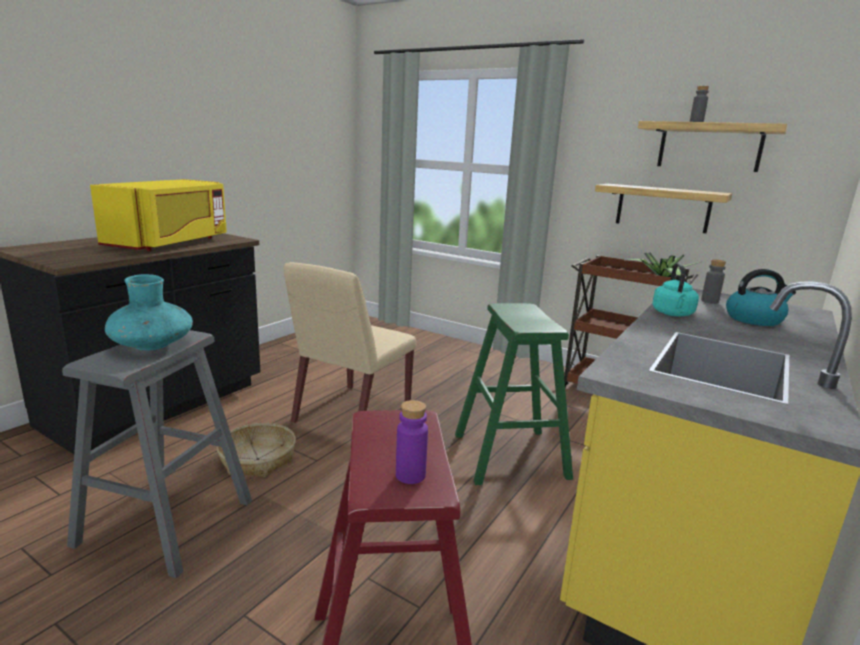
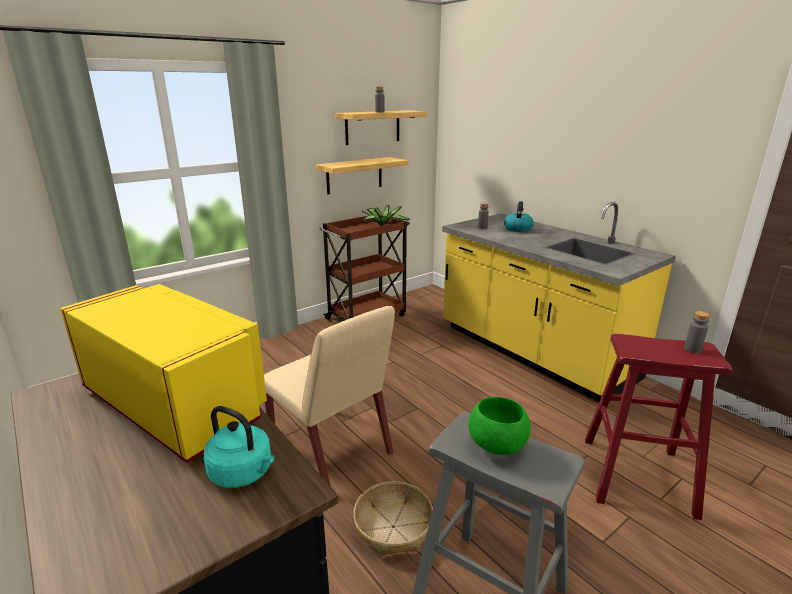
camera: 70 degrees left, 5 degrees up
(152, 345) = (496, 447): turquoise vase -> green bowl
(410, 475) = (692, 349): purple bottle -> grey bottle
(510, 456) = (436, 381): green stool -> none
(673, 314) = (509, 240): turquoise kettle -> turquoise kettle (244, 473)

